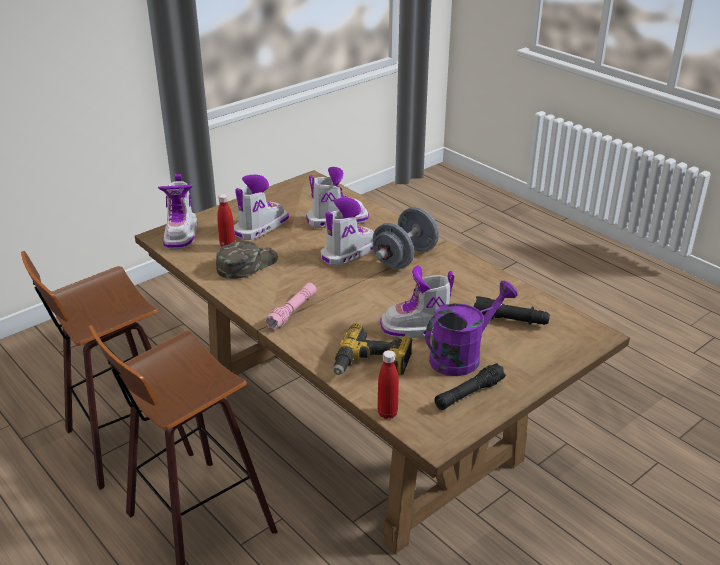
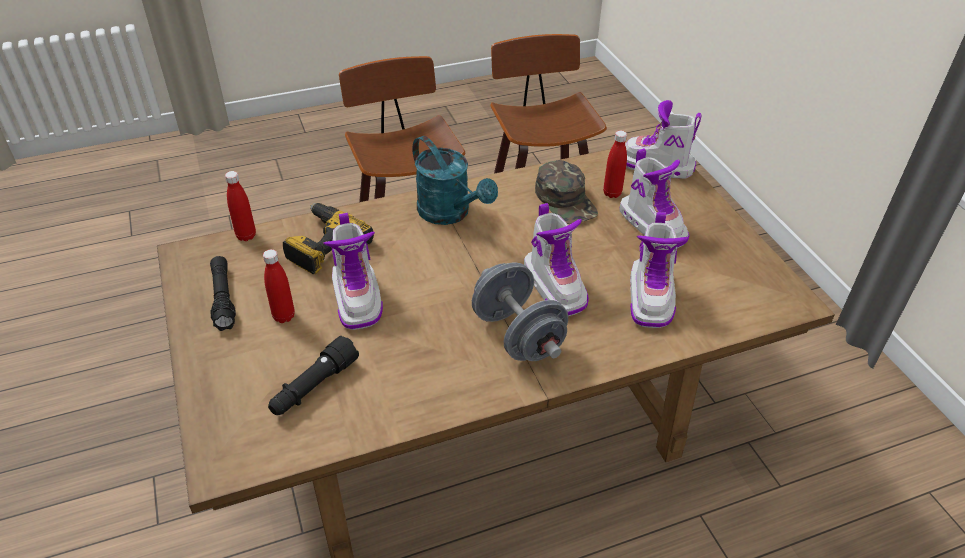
camera: 110 degrees right, 10 degrees up
(292, 311) = (450, 213): pink flashlight -> turquoise watering can
(418, 328) = (357, 298): boot -> boot turned 150 degrees clockwise
(462, 356) = (284, 316): purple watering can -> red bottle

